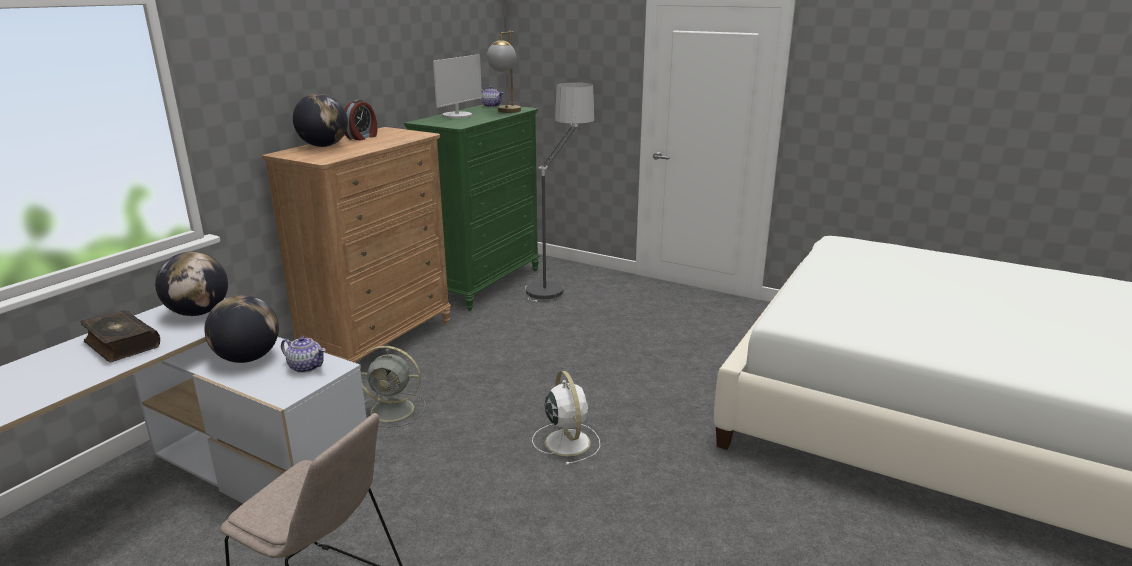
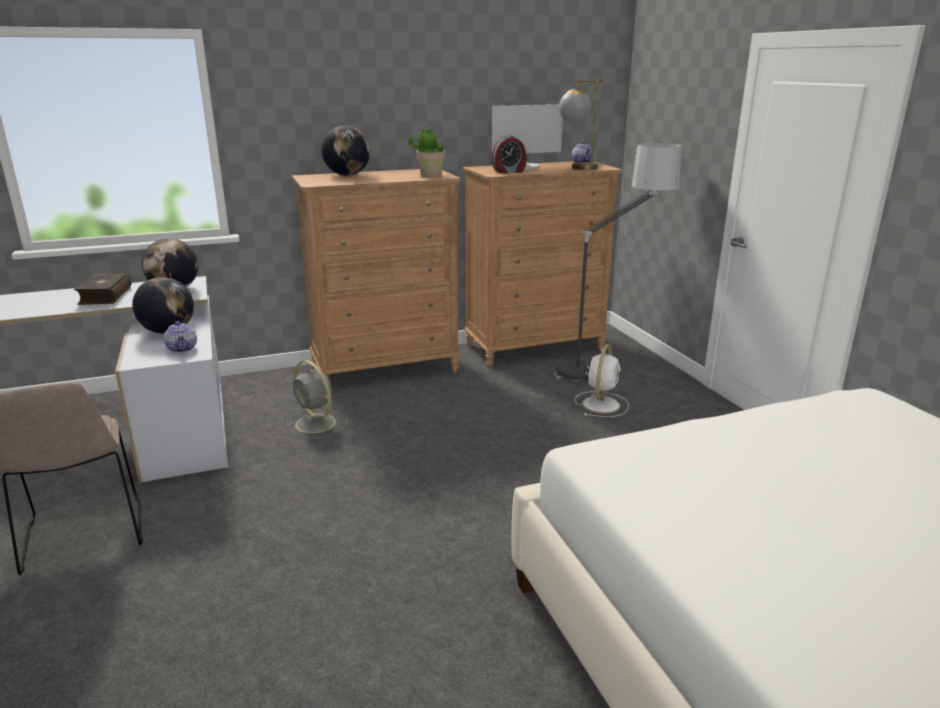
camera: 40 degrees right, 0 degrees up
(362, 137) = (393, 173): alarm clock -> alarm clock (509, 172)
(407, 135) = (430, 175): none -> potted plant
(483, 283) = (535, 347): green dresser -> brown dresser
(566, 441) = (395, 508): white fan -> white fan (601, 404)

